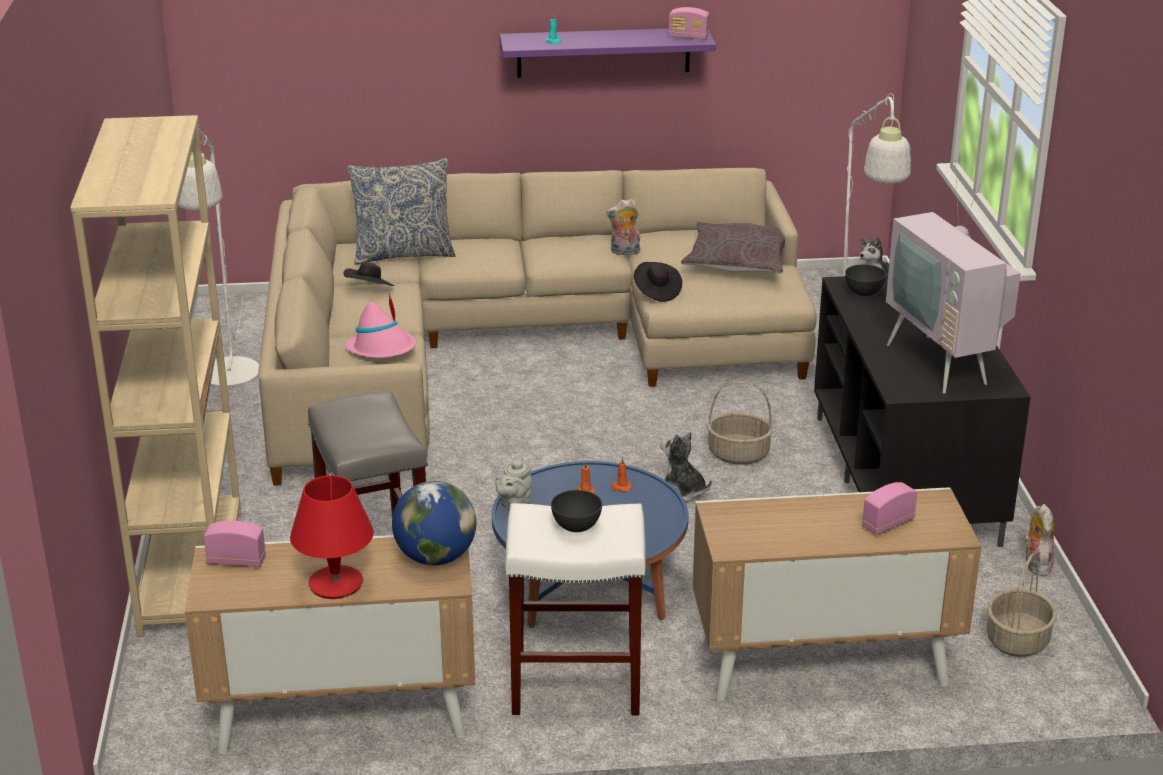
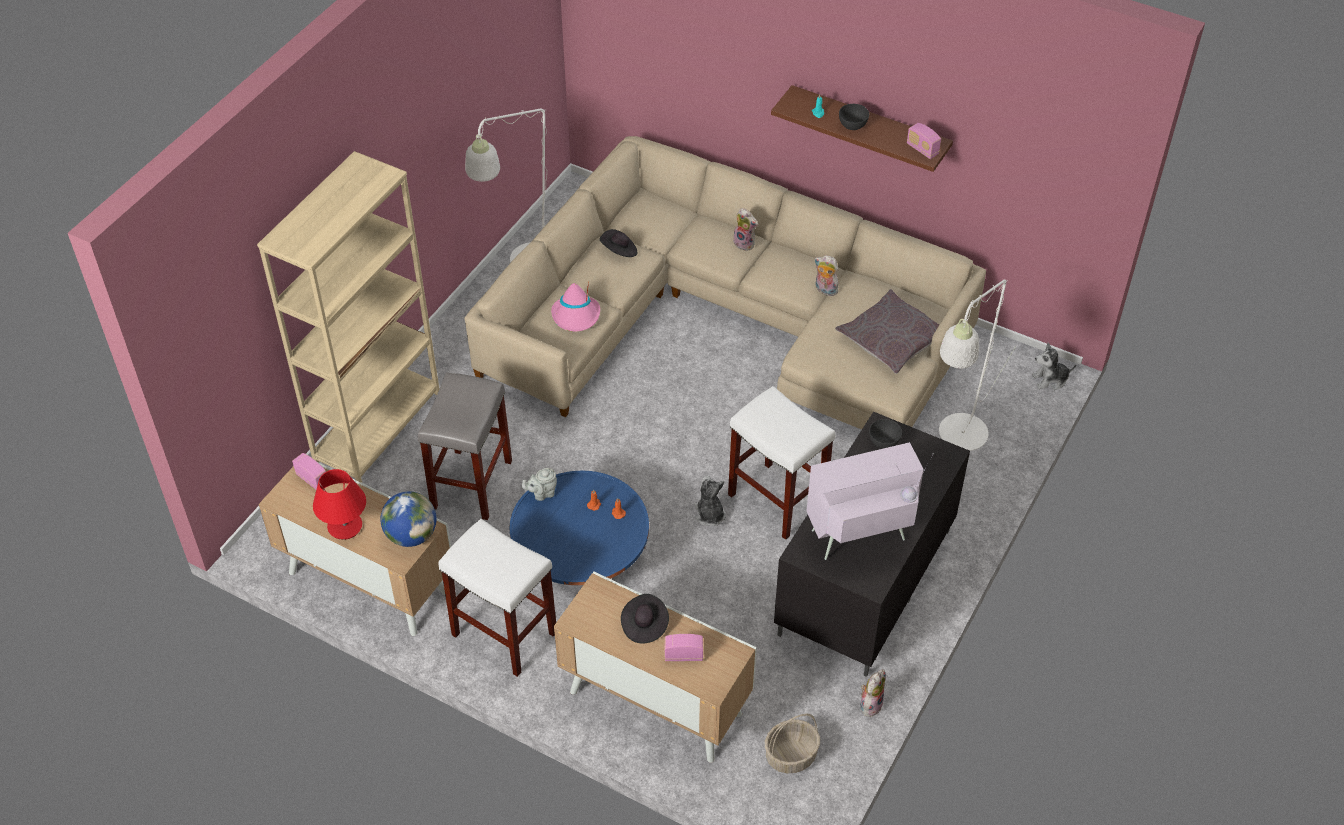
camera: 35 degrees right, 20 degrees up
(403, 254) = (674, 222): pillow -> none
(500, 245) = (745, 243): none -> plush toy
(576, 526) = (493, 559): grey bowl -> grey bowl (852, 126)
(603, 52) = (869, 127): purple shelf -> brown shelf
(656, 292) = (806, 343): black hat -> black hat (644, 625)
(739, 454) = (778, 501): basket -> white stool
(945, 362) = (860, 541): television -> television turned 60 degrees clockwise

